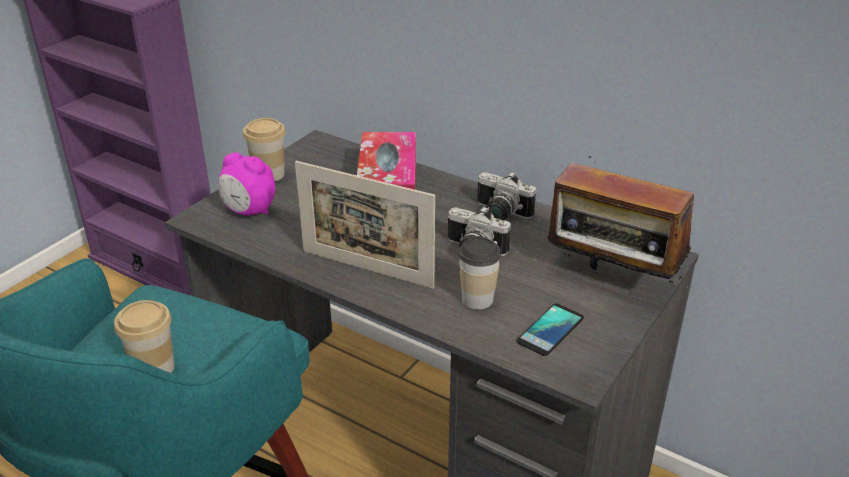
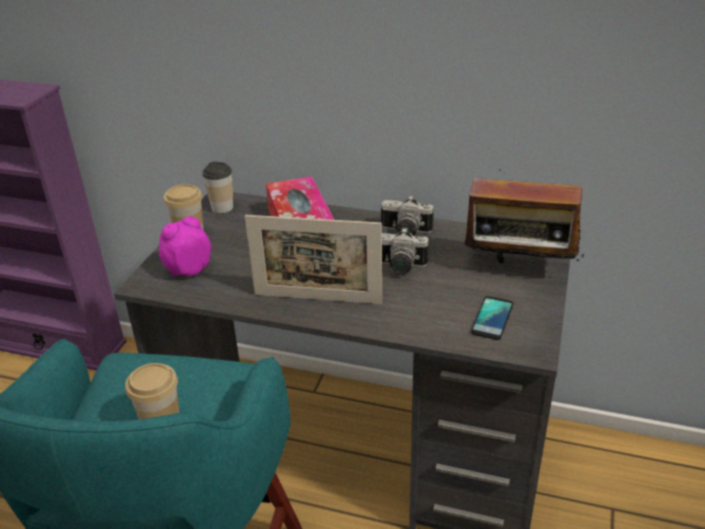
camera: 15 degrees left, 0 degrees up
(249, 211) = (188, 270): alarm clock -> alarm clock turned 135 degrees clockwise
(477, 300) = (422, 306): cup -> cup (222, 208)

